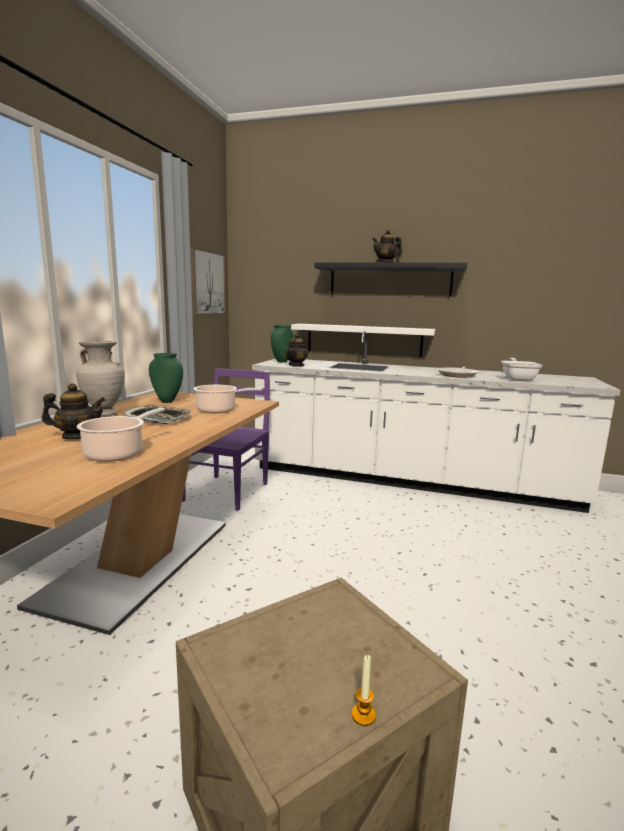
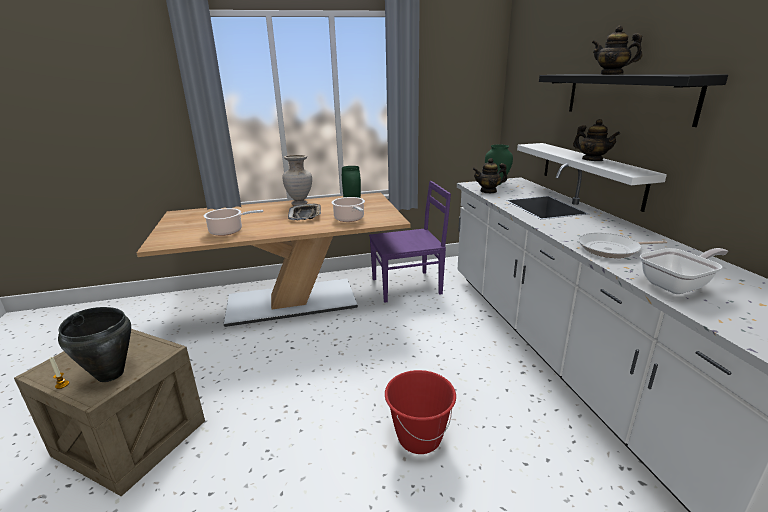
camera: 60 degrees right, 10 degrees up
(77, 437) = (249, 215): teapot -> teapot (592, 160)
(207, 283) = (462, 97): picture -> none
(366, 652) = (111, 374): none -> black cooking pot
(457, 562) = (419, 437): none -> red bucket

